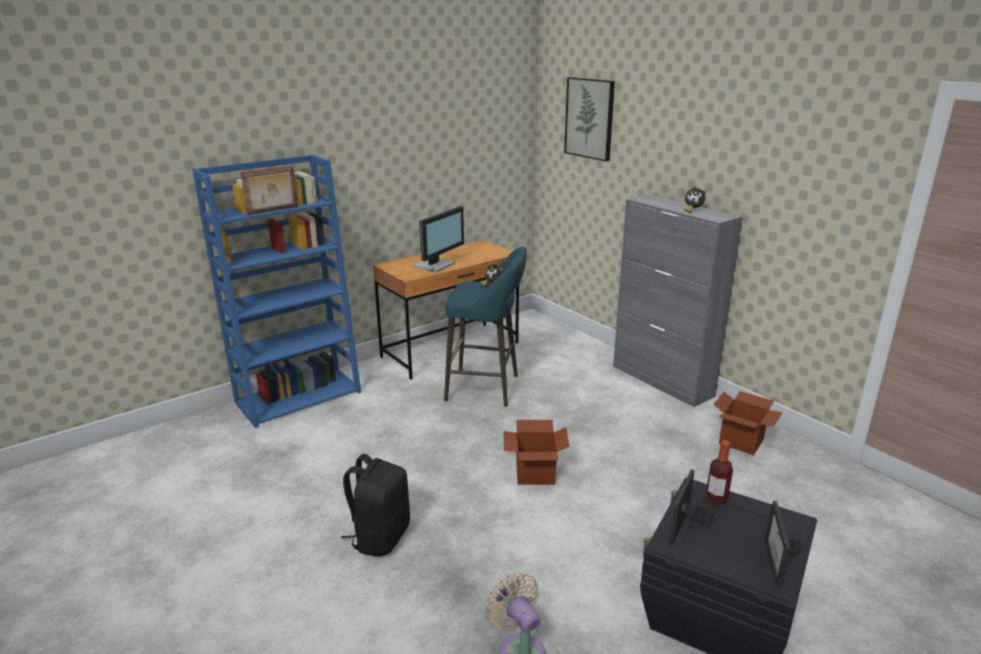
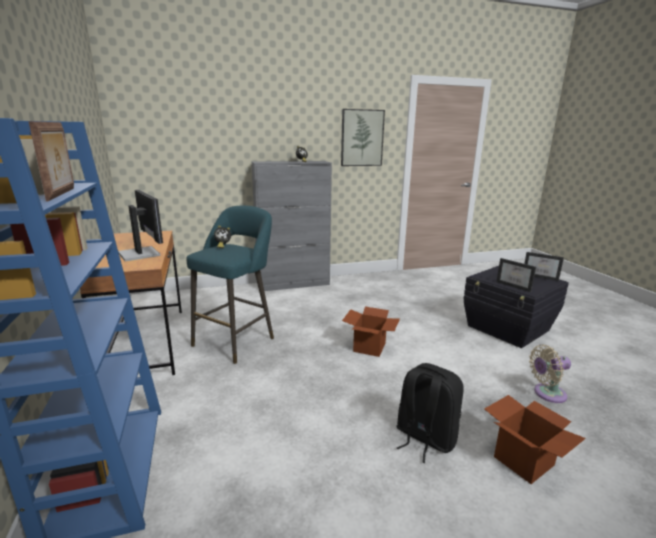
camera: 70 degrees left, 5 degrees down
(590, 118) = (177, 110): picture -> picture (362, 138)
(716, 499) = (489, 275): bottle -> none
(741, 441) = (371, 284): cardboard box -> cardboard box (524, 461)

